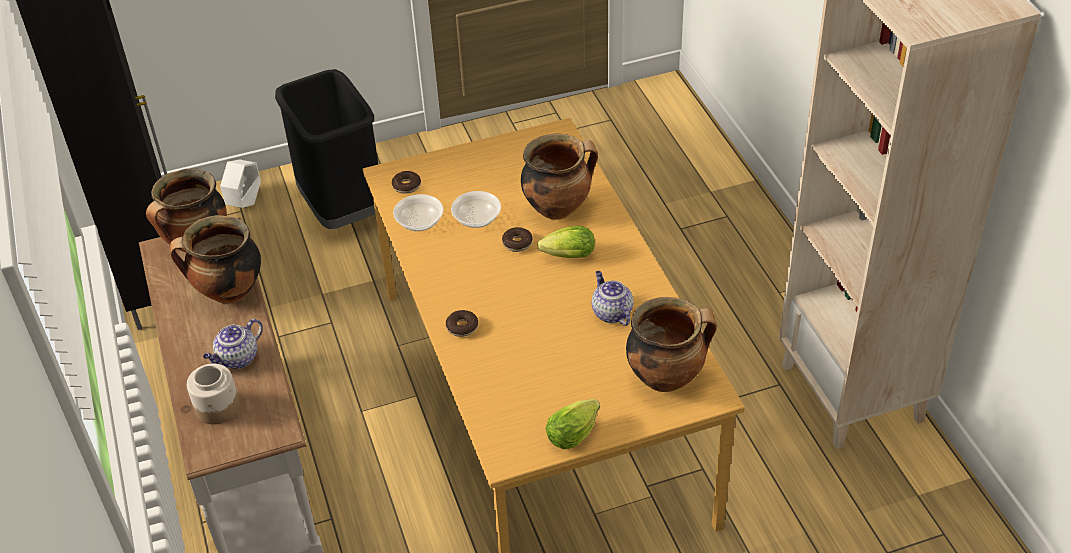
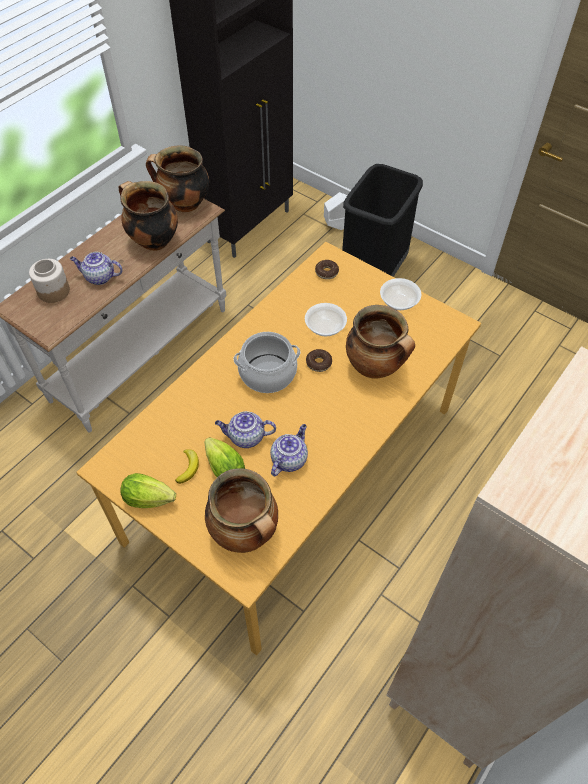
camera: 55 degrees right, 10 degrees up
(419, 222) = (297, 298): bowl -> bowl (399, 301)
(462, 327) = (212, 376): donut -> none
(497, 285) = (267, 374): none -> cooking pot
(560, 333) = (246, 437): none -> teapot
(560, 390) = (188, 467): none -> banana
(566, 256) = (328, 399): lettuce -> lettuce (223, 466)

